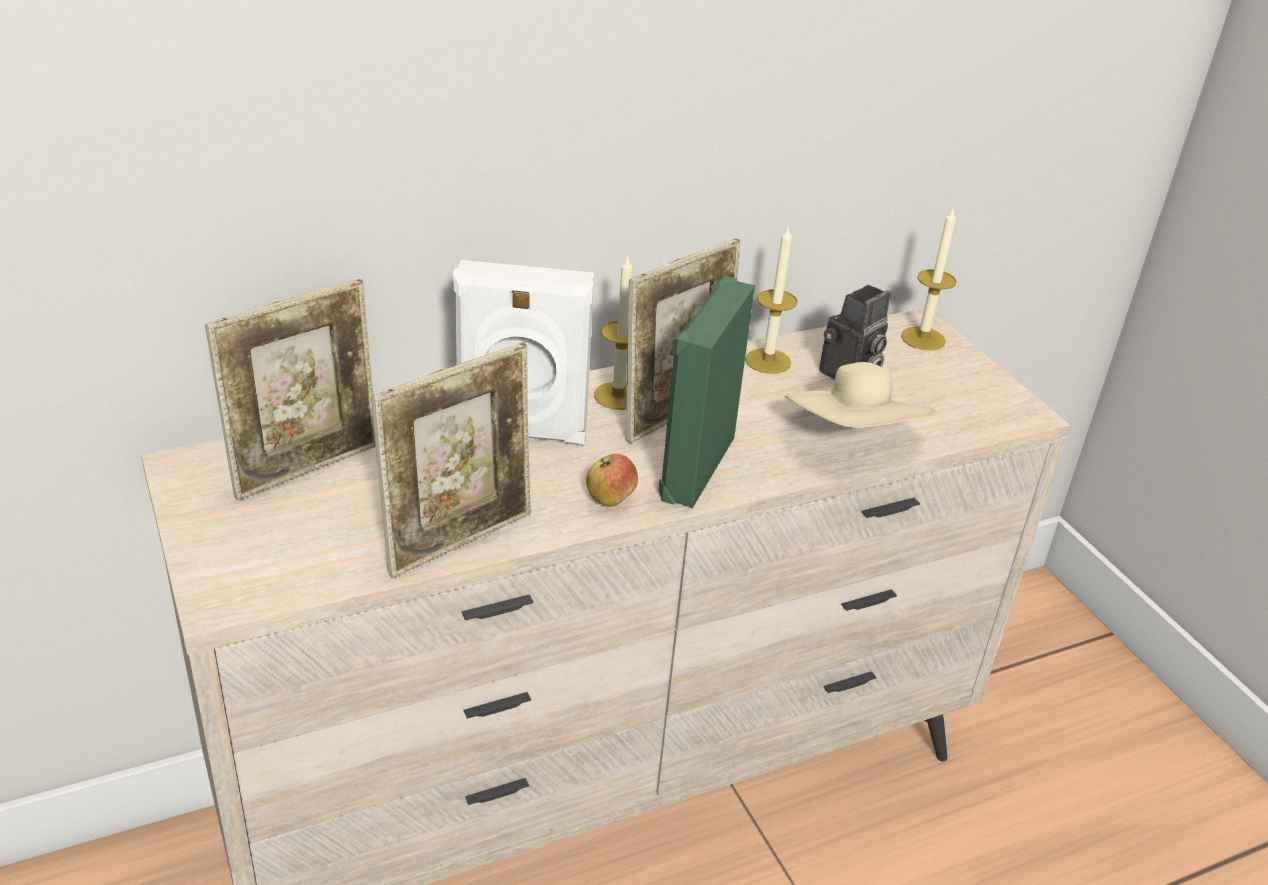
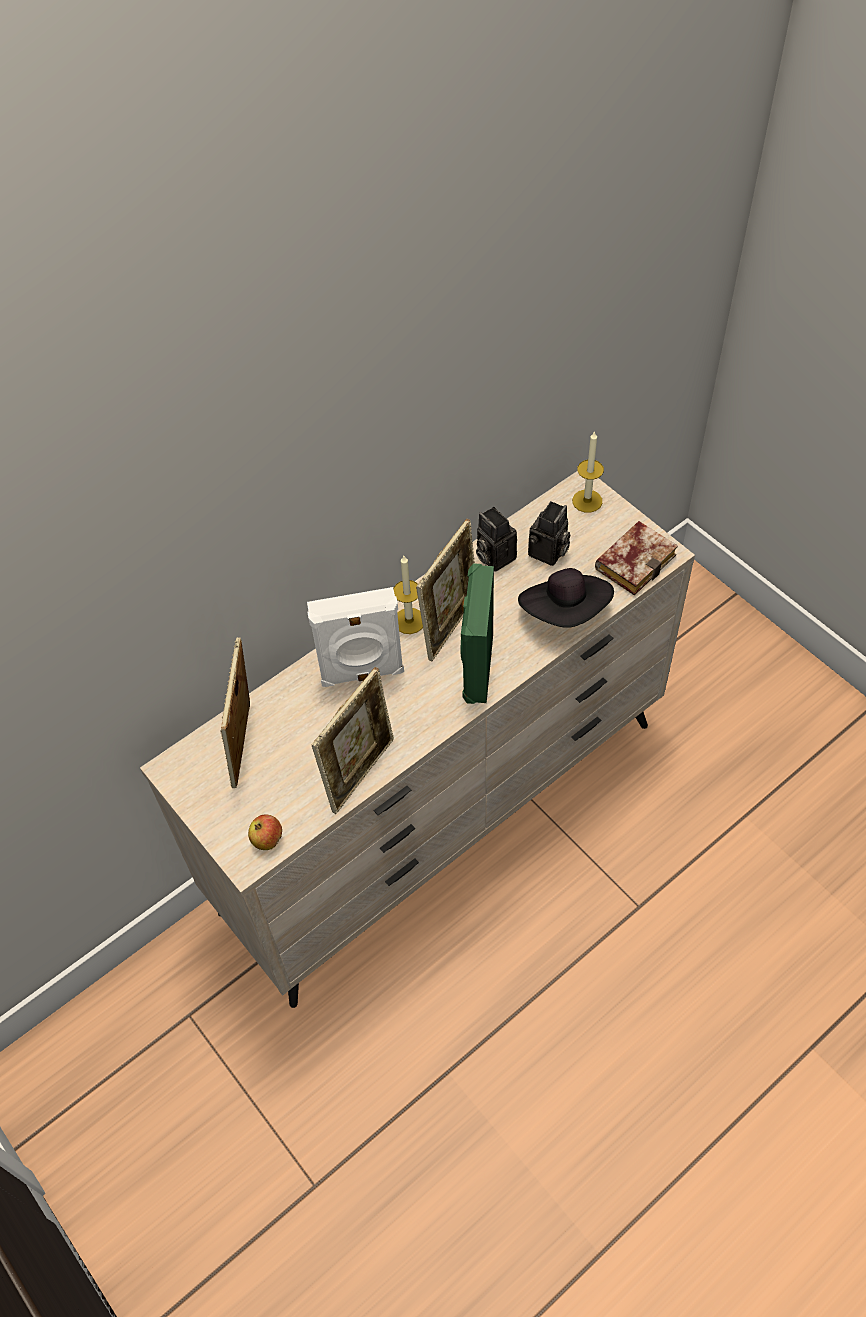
camera: 10 degrees left, 20 degrees up
(307, 467) = (245, 745): picture frame -> picture frame turned 150 degrees clockwise
(610, 499) = (436, 712): apple -> apple (267, 839)
(768, 361) = (493, 556): candle -> camera
(854, 439) = (565, 612): beige hat -> black hat
(977, 410) = (635, 560): none -> book

